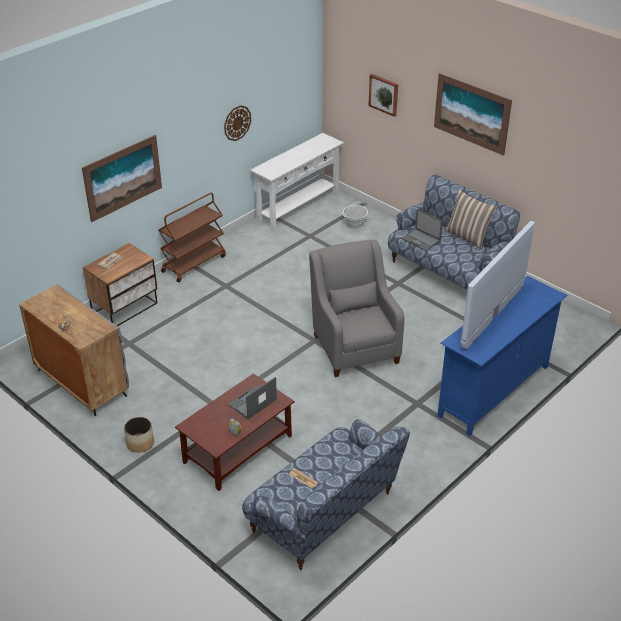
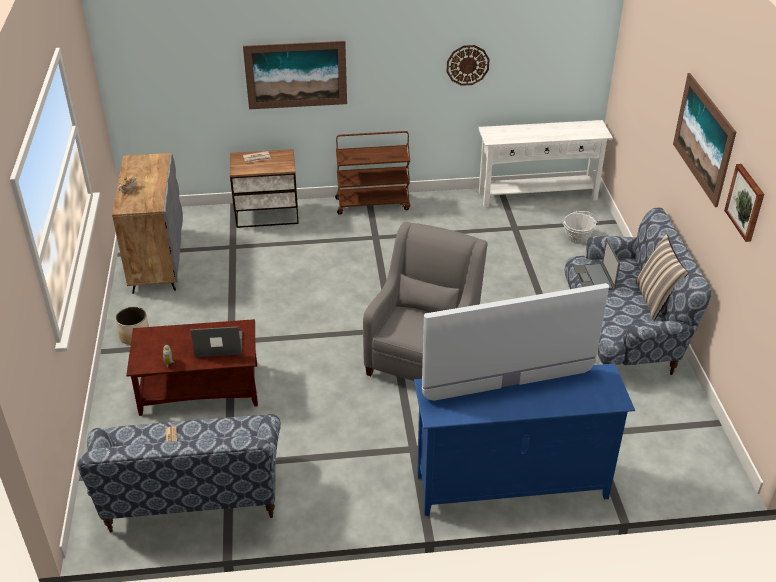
camera: 40 degrees right, 0 degrees up
(384, 94) = (648, 87): picture -> picture (746, 202)

